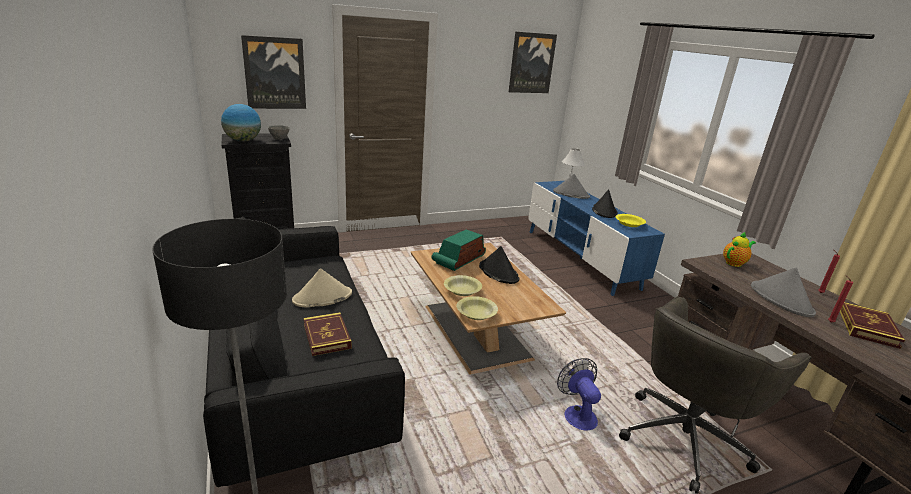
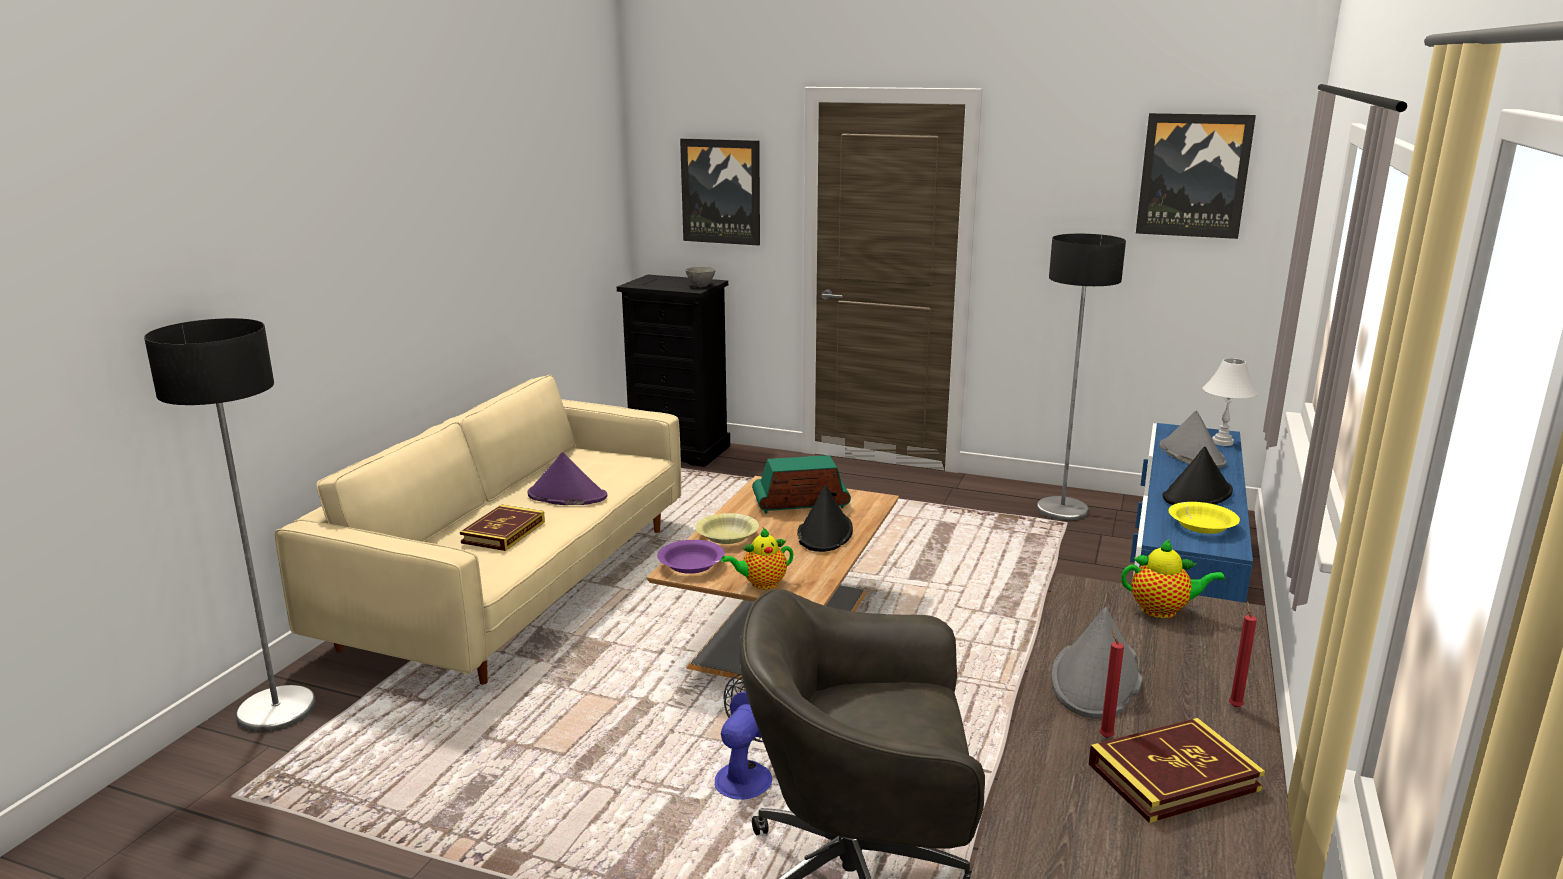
camera: 45 degrees right, 5 degrees down
(243, 141) = (650, 284): globe -> none
(297, 369) = (517, 585): black sofa -> beige sofa
(322, 297) = (566, 496): beige hat -> purple hat
(476, 314) = (691, 565): yellow bowl -> purple bowl
(491, 231) = (1062, 510): none -> floor lamp
(523, 310) = (761, 584): none -> teapot

